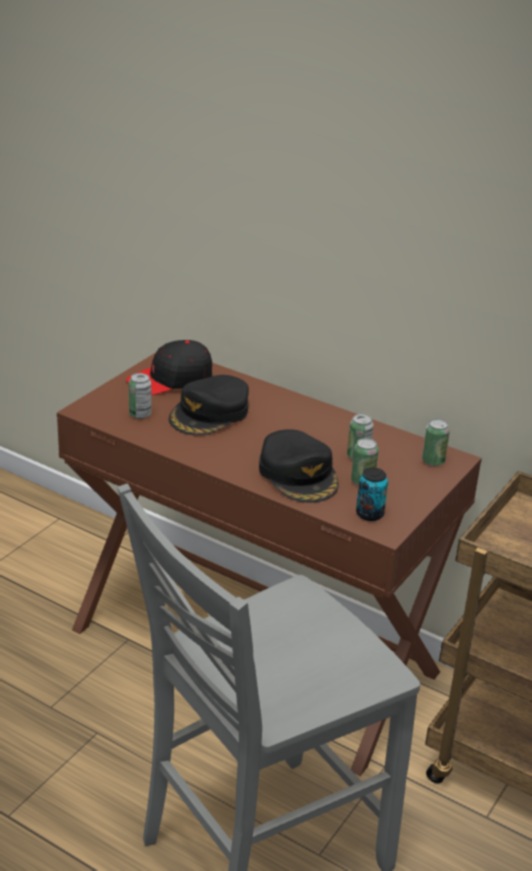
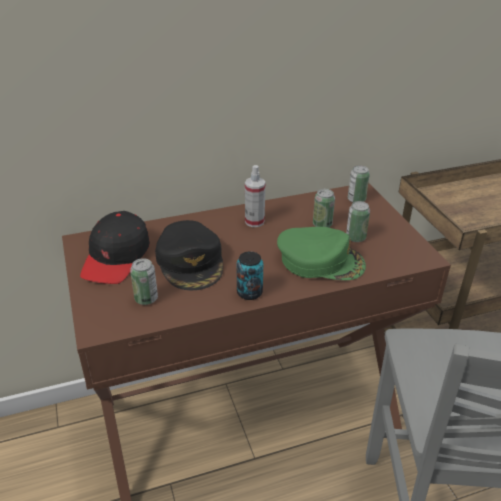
camera: 50 degrees left, 5 degrees up
(299, 474) = (320, 260): black cap -> green cap
(310, 420) = (254, 221): none -> spray bottle
(369, 514) = (399, 254): can -> can (249, 293)

